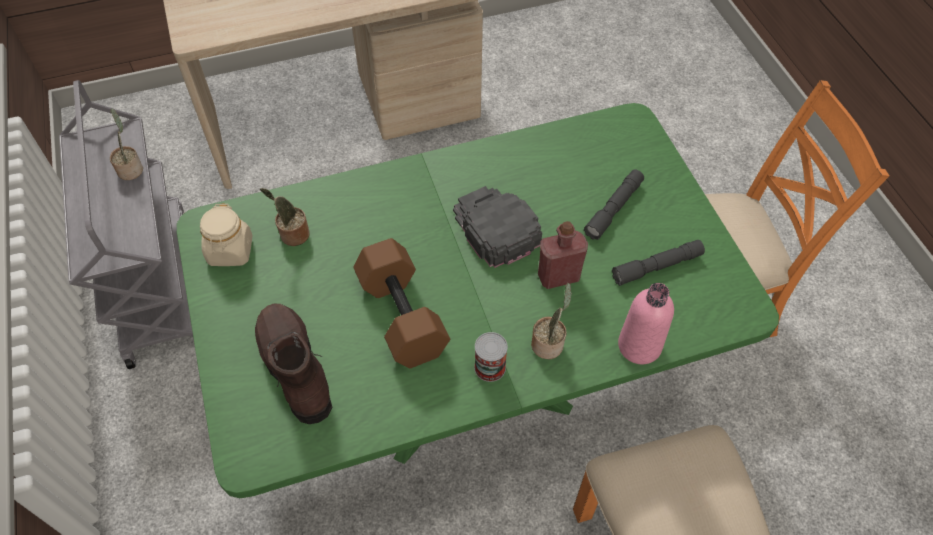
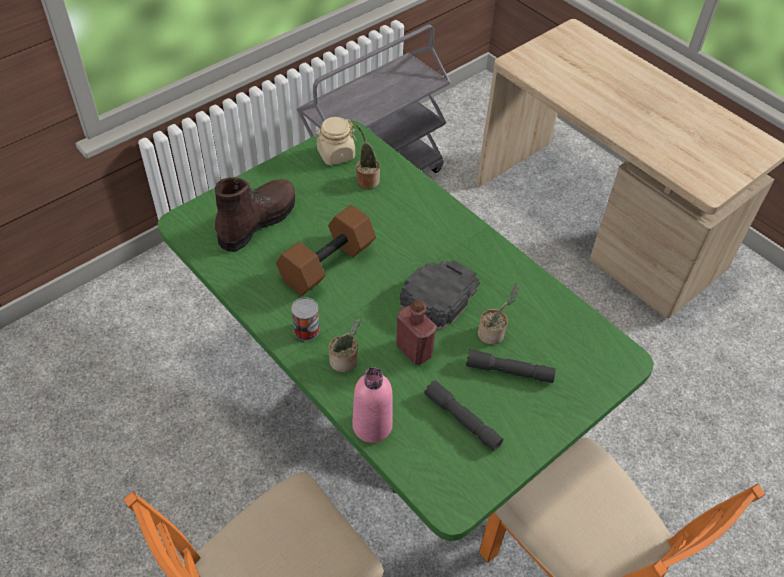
camera: 65 degrees right, 5 degrees down
(131, 169) = (401, 96): potted plant -> potted plant (493, 333)

